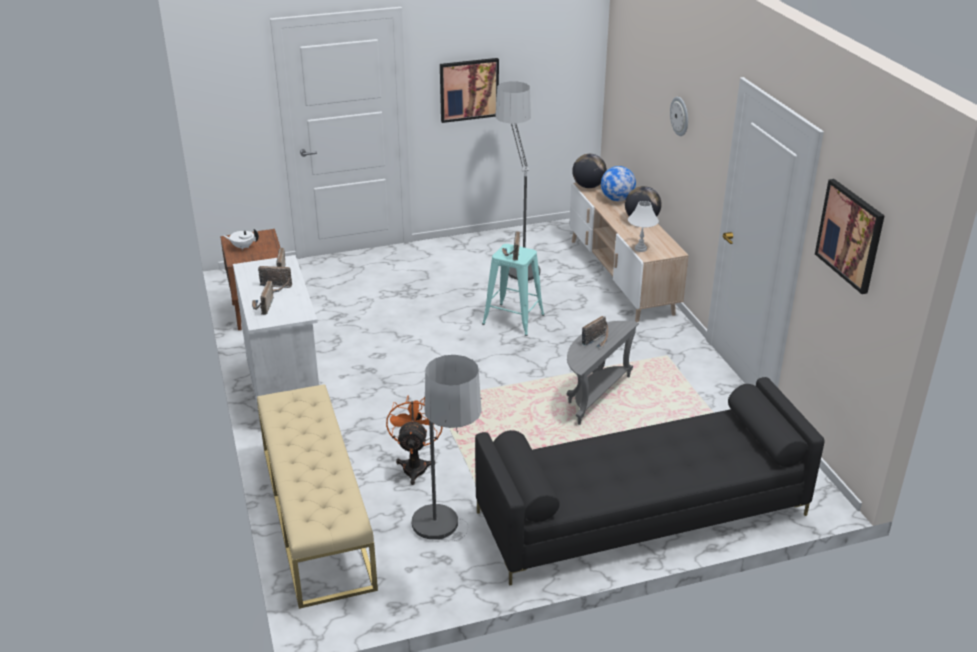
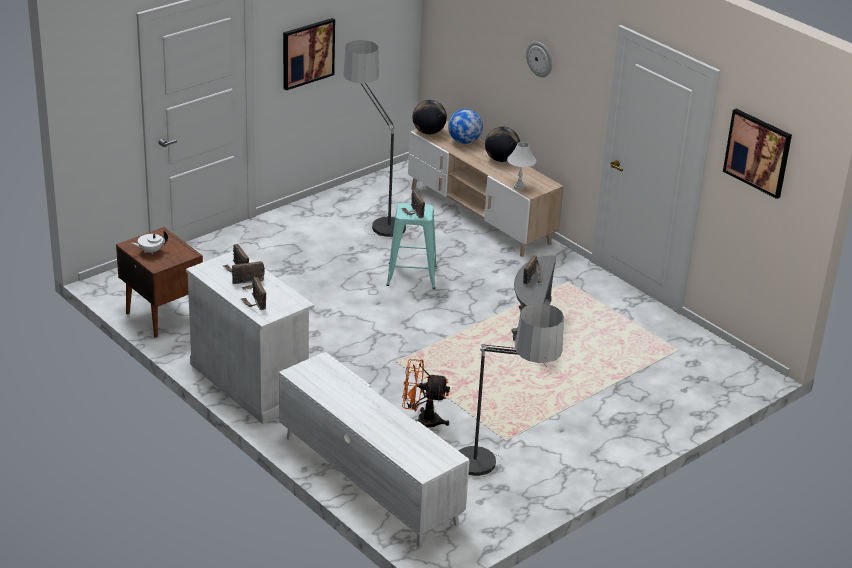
camera: 25 degrees left, 0 degrees up
(316, 515) = (369, 480): beige bench -> white tv stand
(415, 465) = (422, 421): orange fan -> orange fan turned 60 degrees counterclockwise
(641, 514) = (630, 417): black sofa -> none

